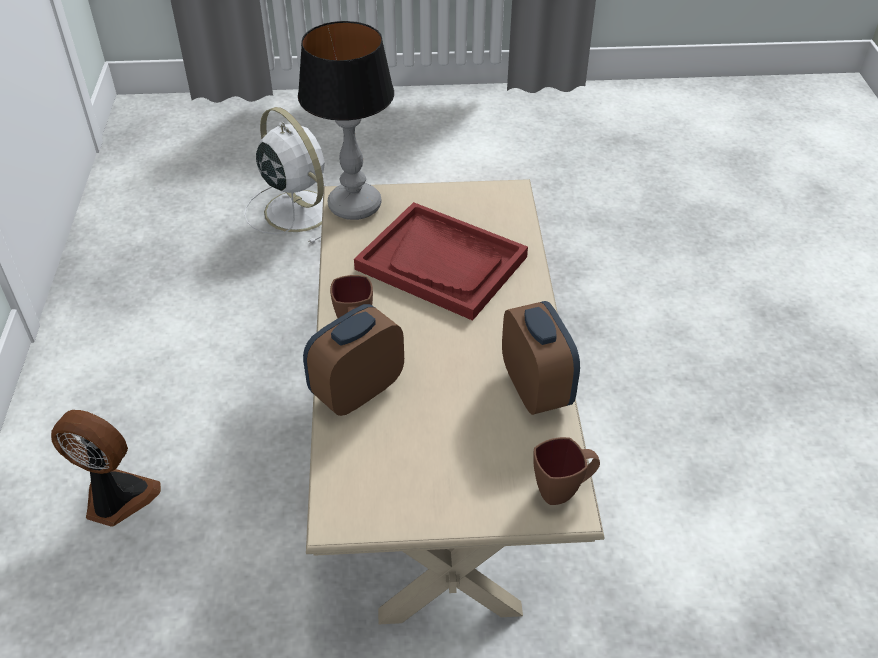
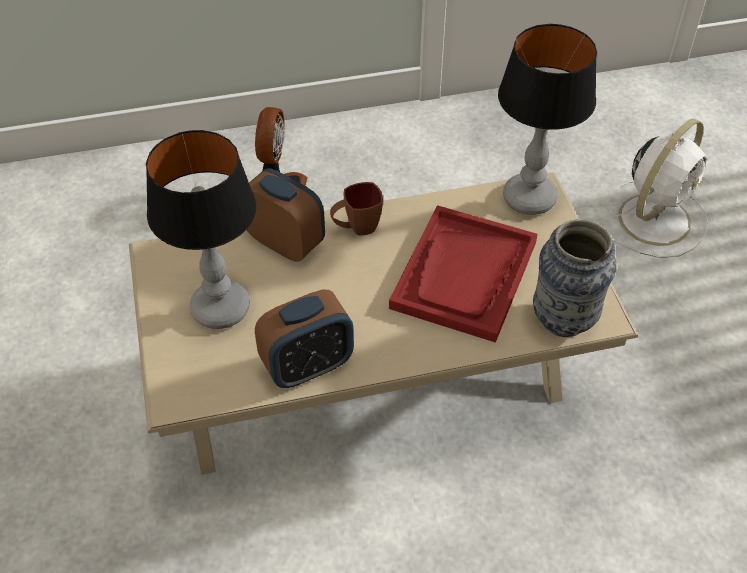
camera: 80 degrees right, 5 degrees up
(441, 458) = (219, 308): none -> table lamp
(509, 213) = (563, 320): none -> vase
(563, 490) = (192, 396): brown mug -> none

